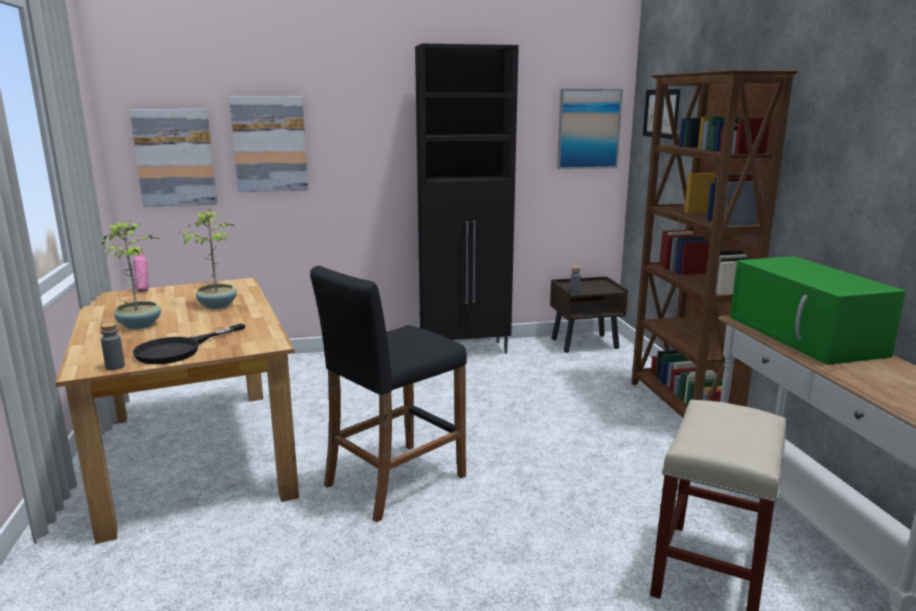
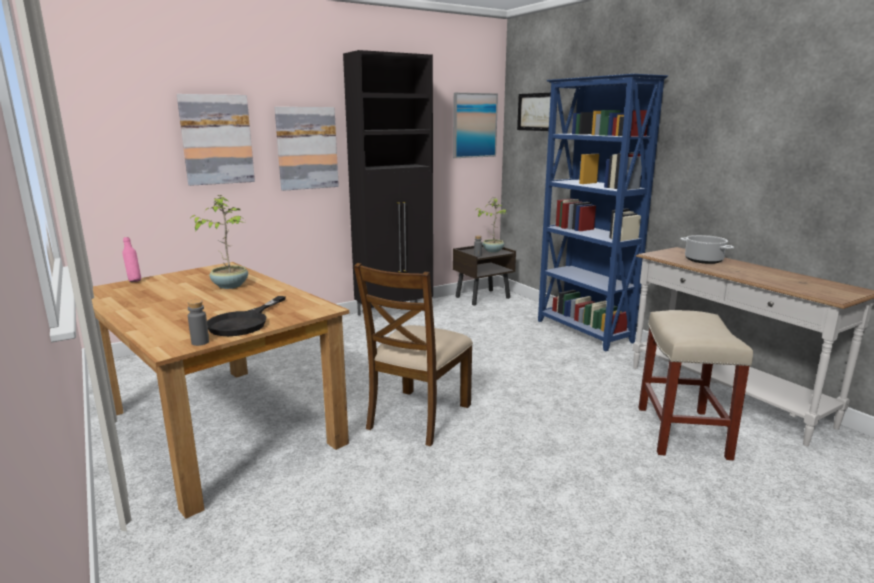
camera: 20 degrees left, 0 degrees up
(140, 325) = (174, 308): potted plant -> potted plant (492, 251)
(175, 157) = (123, 154): picture -> picture (307, 148)
(394, 480) = (418, 416): black stool -> brown chair
(682, 407) = (583, 332): brown bookcase -> blue bookcase
(806, 336) = (704, 260): green microwave -> cooking pot

